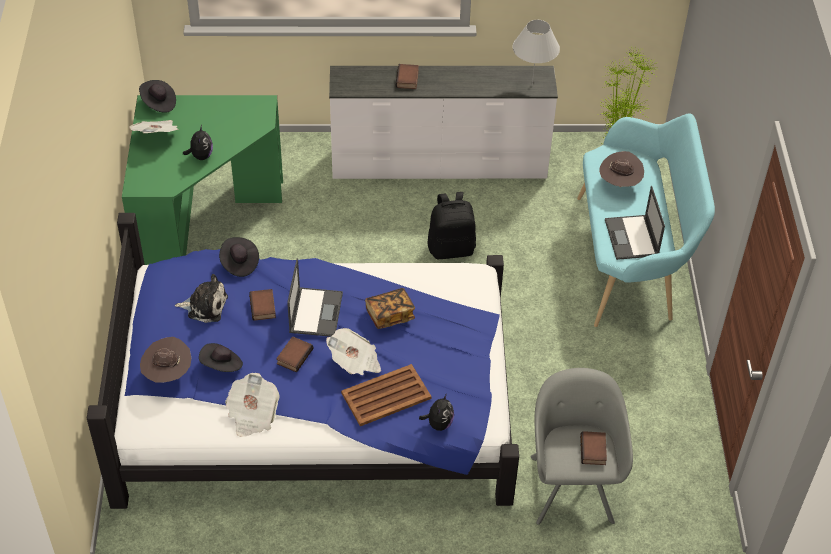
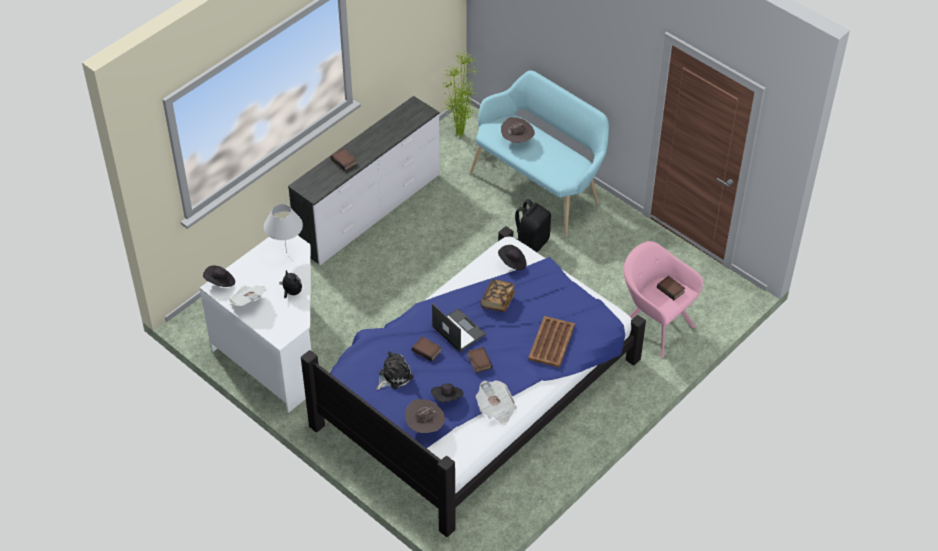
camera: 45 degrees left, 0 degrees up
(202, 223) = (278, 350): green desk -> white desk
(239, 263) = (380, 339): black hat -> black hat (512, 263)
(355, 362) = (513, 338): newspaper -> none
(438, 423) = (593, 334): plush toy -> none
(451, 248) = (439, 253): black backpack -> black backpack (531, 242)
(532, 85) = (417, 115): white table lamp -> white table lamp (286, 253)
(571, 484) = (654, 325): grey armchair -> pink armchair
(632, 238) = (560, 166): laptop -> none

